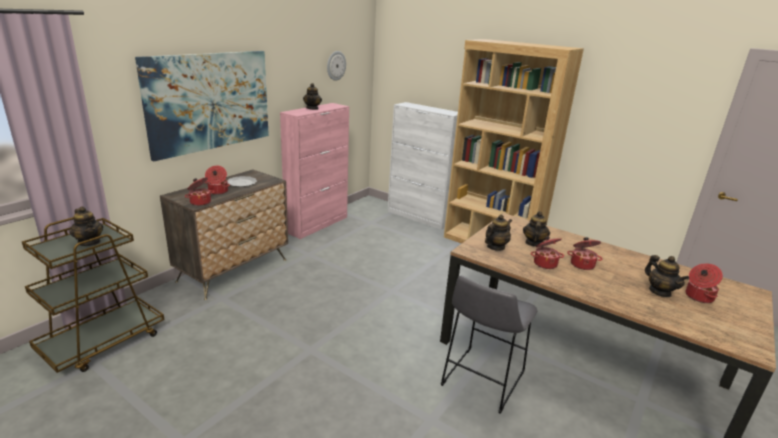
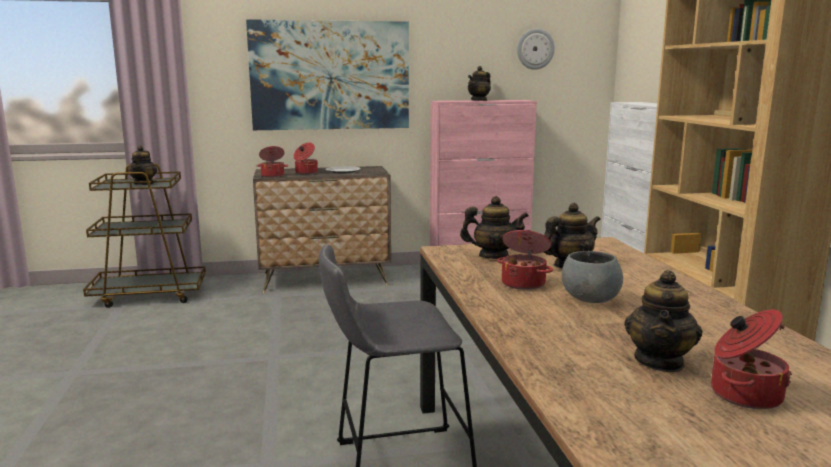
camera: 45 degrees right, 10 degrees down
(582, 264) = (590, 299): cooking pot -> grey bowl

